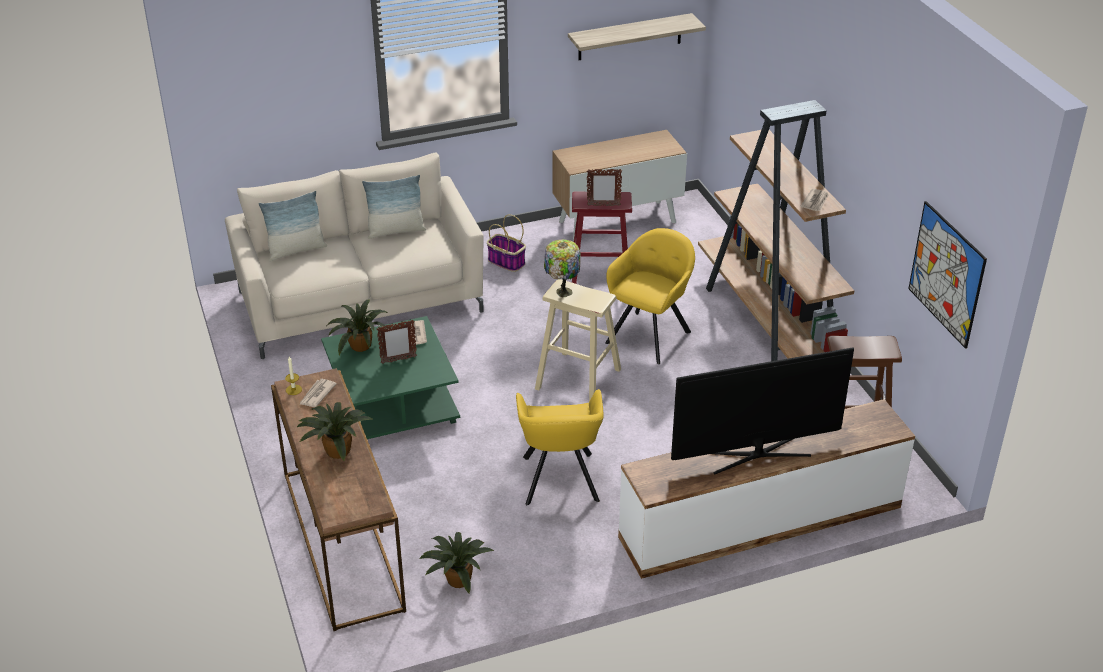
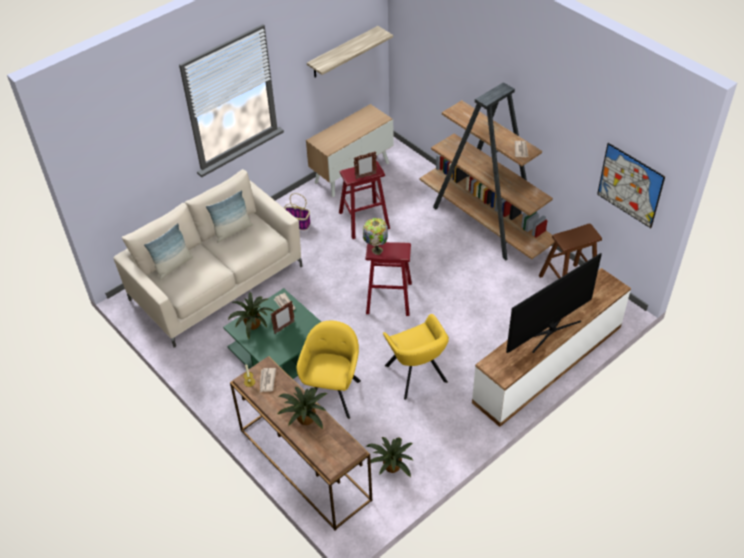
camera: 20 degrees left, 10 degrees up
(578, 379) = (389, 298): beige stool -> red stool
(650, 335) = (416, 251): yellow armchair -> yellow armchair (333, 392)

